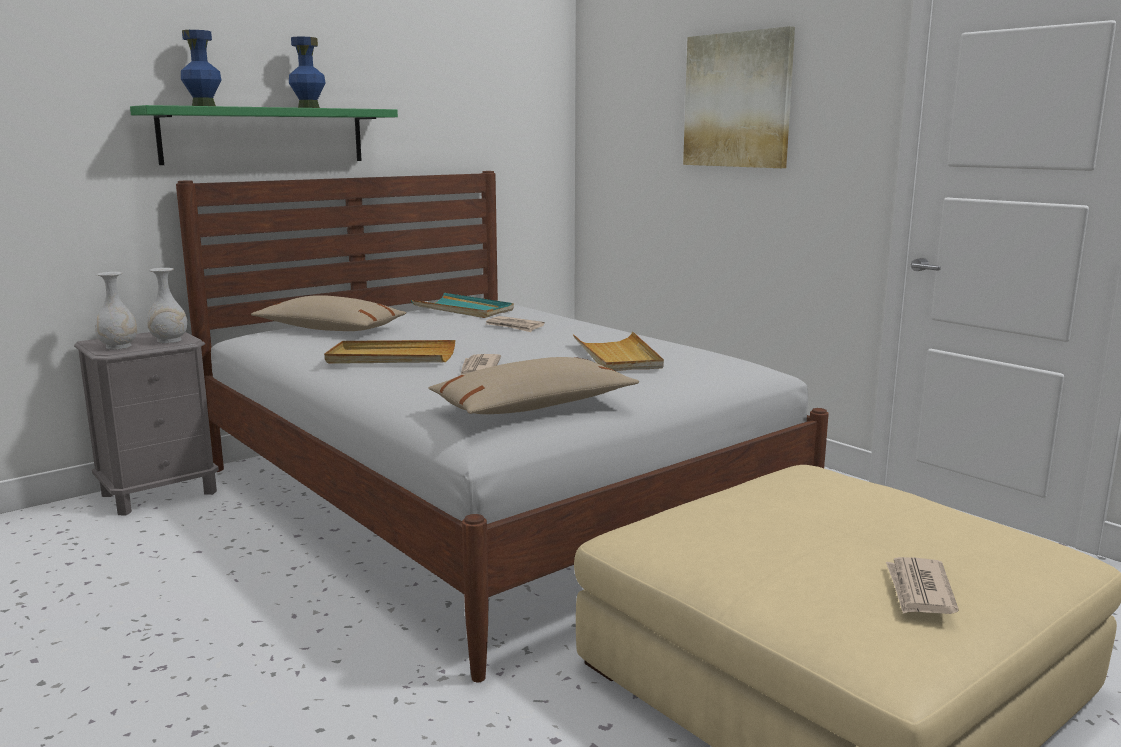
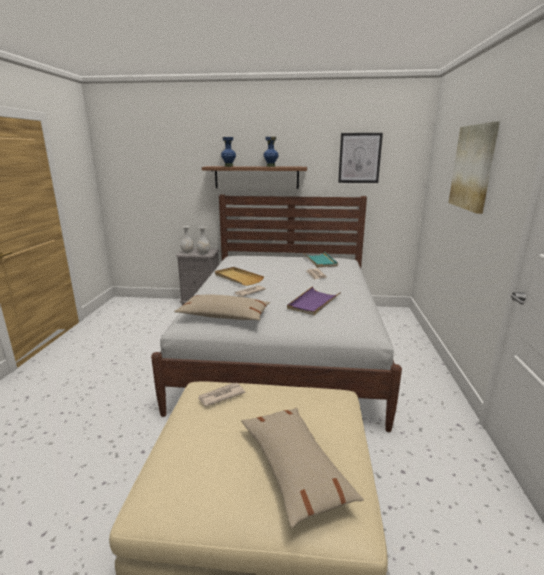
camera: 45 degrees right, 5 degrees up
(264, 135) = (256, 177): green shelf -> brown shelf
(330, 329) = (255, 260): beige pillow -> beige pillow (294, 468)
(469, 94) = (359, 158): none -> picture
(617, 356) = (313, 303): beige tray -> purple tray
(919, 590) = (218, 482): newspaper -> newspaper (220, 396)

